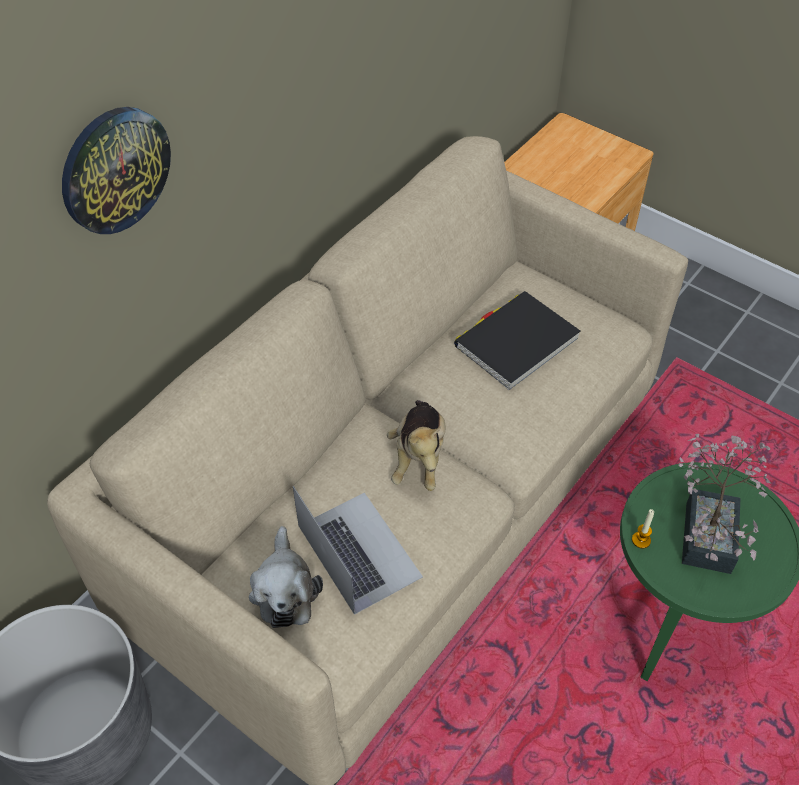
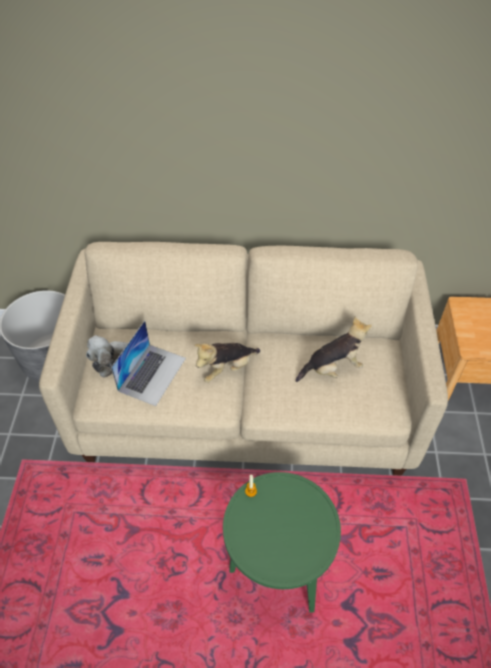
camera: 55 degrees right, 0 degrees up
(115, 170) = (159, 128): wall clock -> none
(516, 343) = (333, 368): black book -> plush toy
(709, 529) = (285, 523): potted plant -> none

